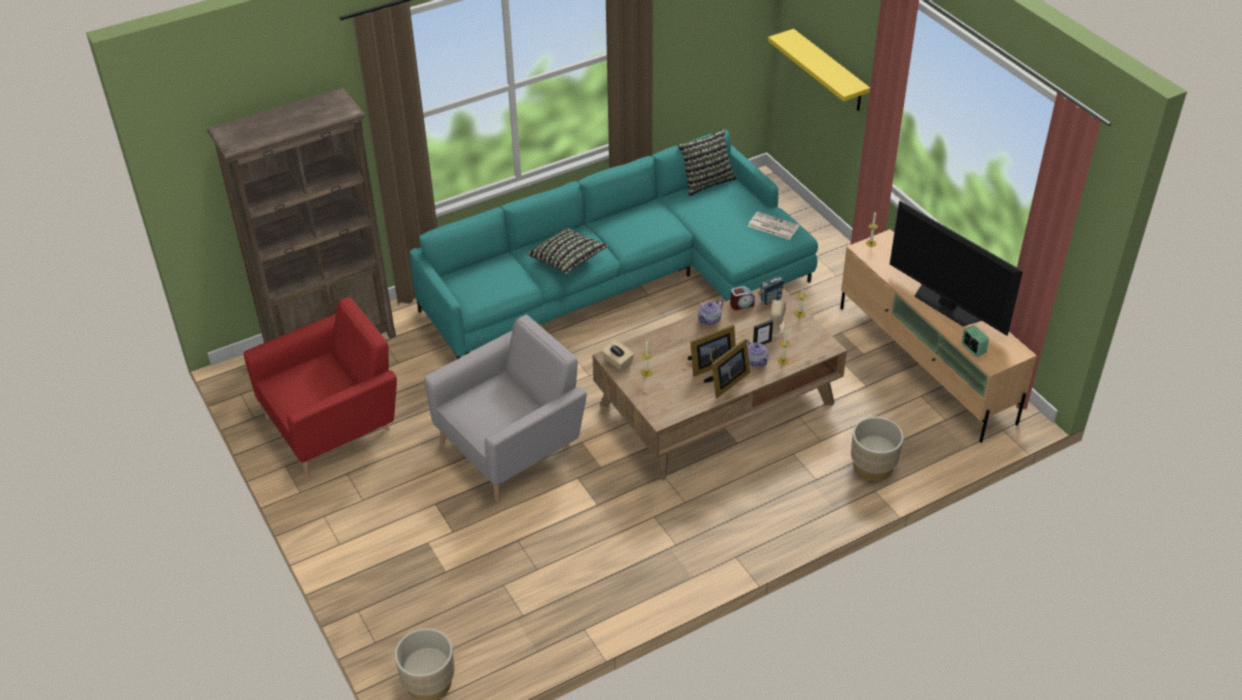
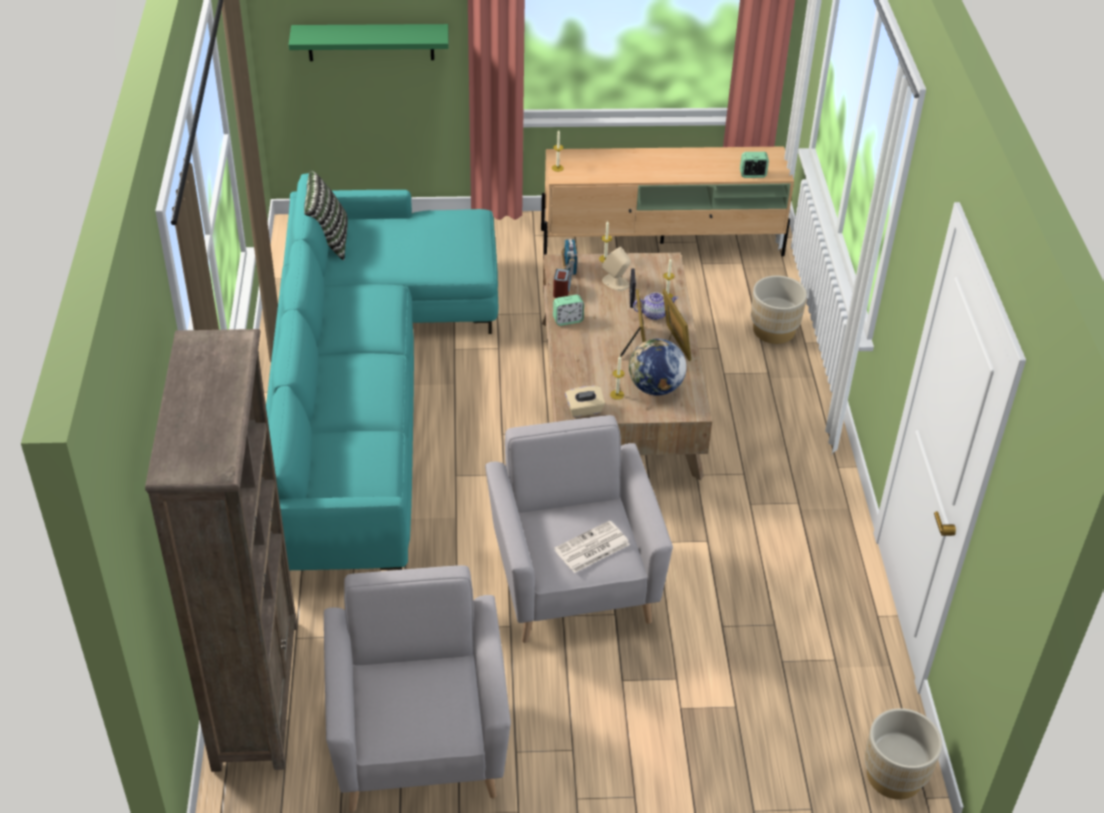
camera: 65 degrees left, 0 degrees up
(333, 425) = (419, 739): red armchair -> grey armchair
(568, 260) = (375, 388): pillow -> none
(669, 389) = (655, 388): none -> globe
(710, 319) = (568, 320): teapot -> alarm clock
(772, 226) = (451, 224): newspaper -> newspaper (591, 548)
(829, 71) = (371, 42): yellow shelf -> green shelf
(947, 305) = (682, 163): television -> none

